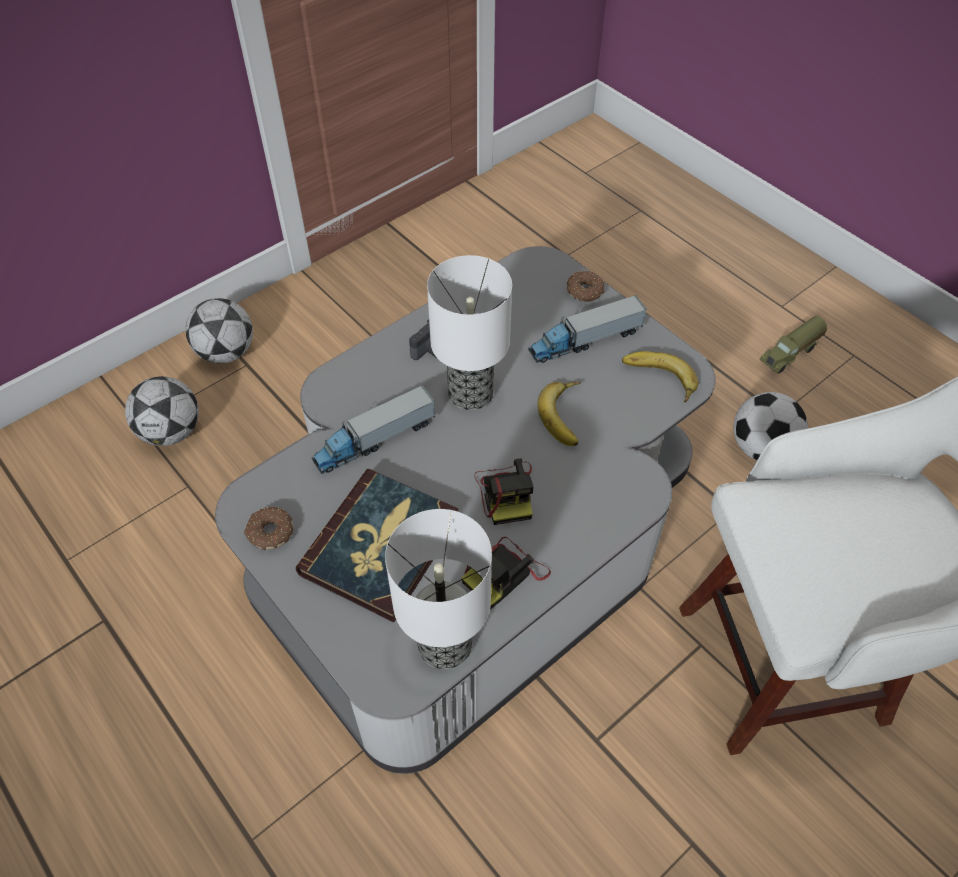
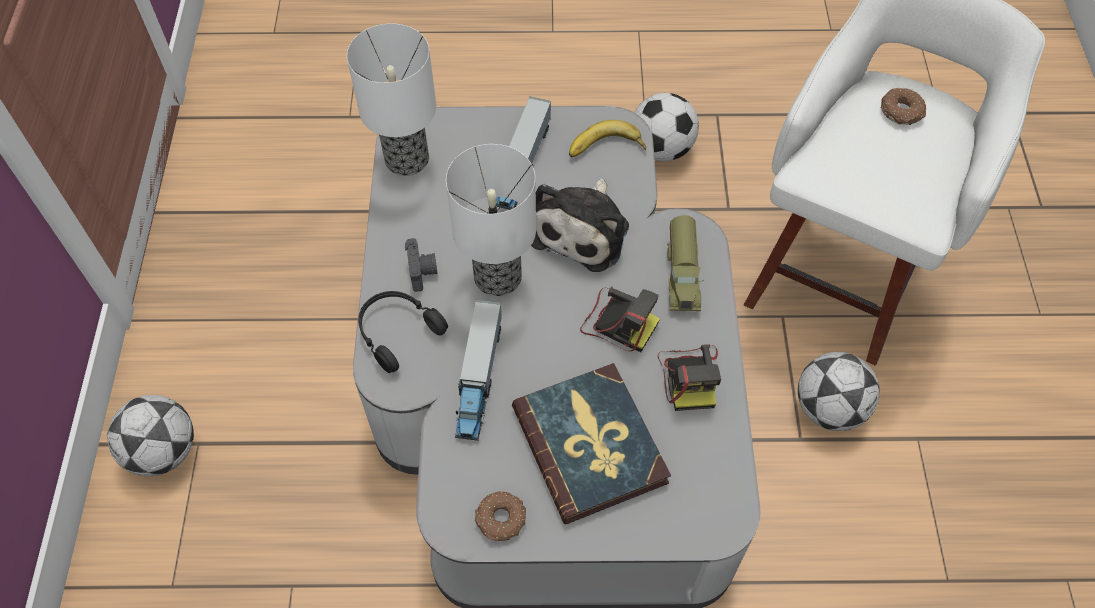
camera: 50 degrees left, 5 degrees up
(171, 432) = (211, 561): football -> football (828, 408)
(368, 370) = (397, 332): none -> black headphones
(443, 645) = (717, 462): table lamp -> table lamp (406, 160)
(567, 416) = (584, 230): banana -> plush toy
(584, 291) = (472, 126): donut -> donut (902, 112)
(791, 354) = (600, 63): toy truck -> toy truck (683, 275)

